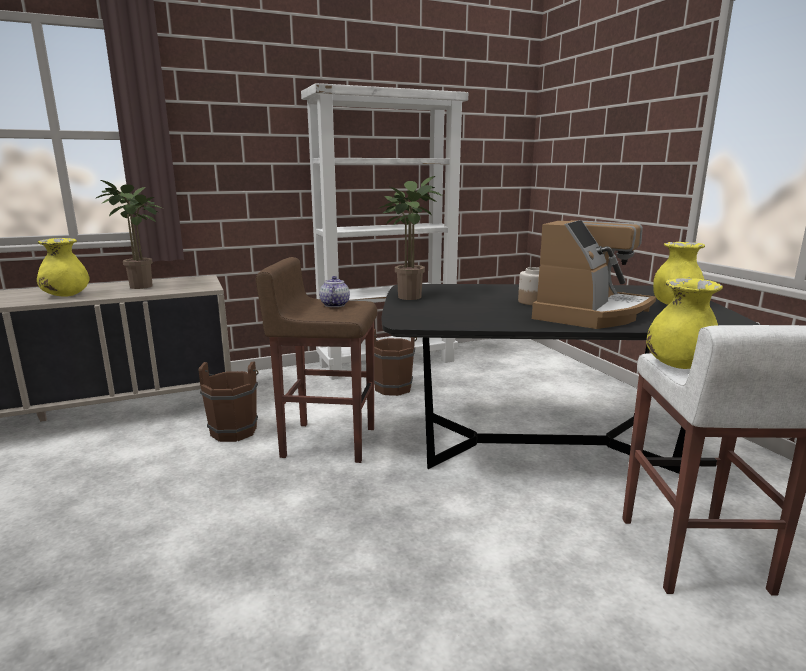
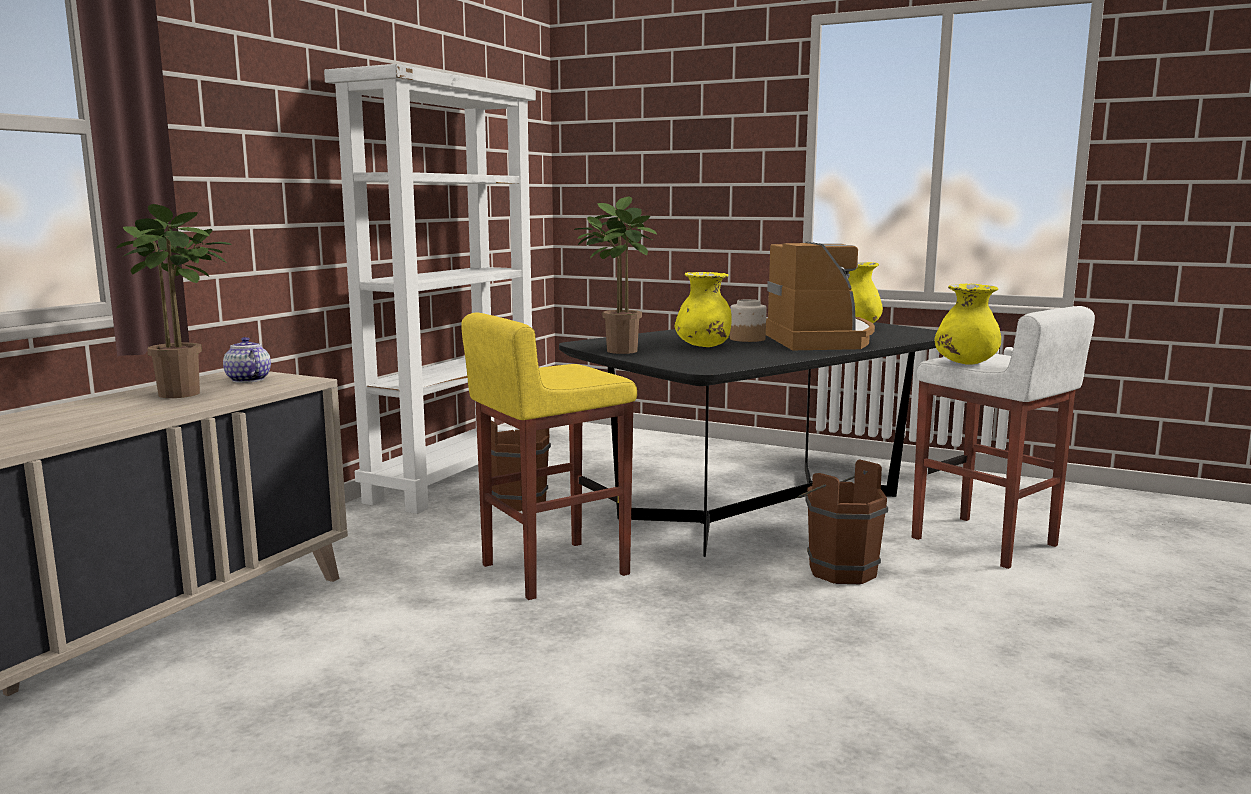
camera: 40 degrees left, 5 degrees down
(66, 295) = (89, 421): yellow vase -> yellow vase (703, 347)
(235, 429) = (404, 596): brown bucket -> brown bucket (837, 569)
(327, 441) = (552, 569): brown stool -> yellow stool
(334, 305) = (550, 371): teapot -> teapot (247, 380)

